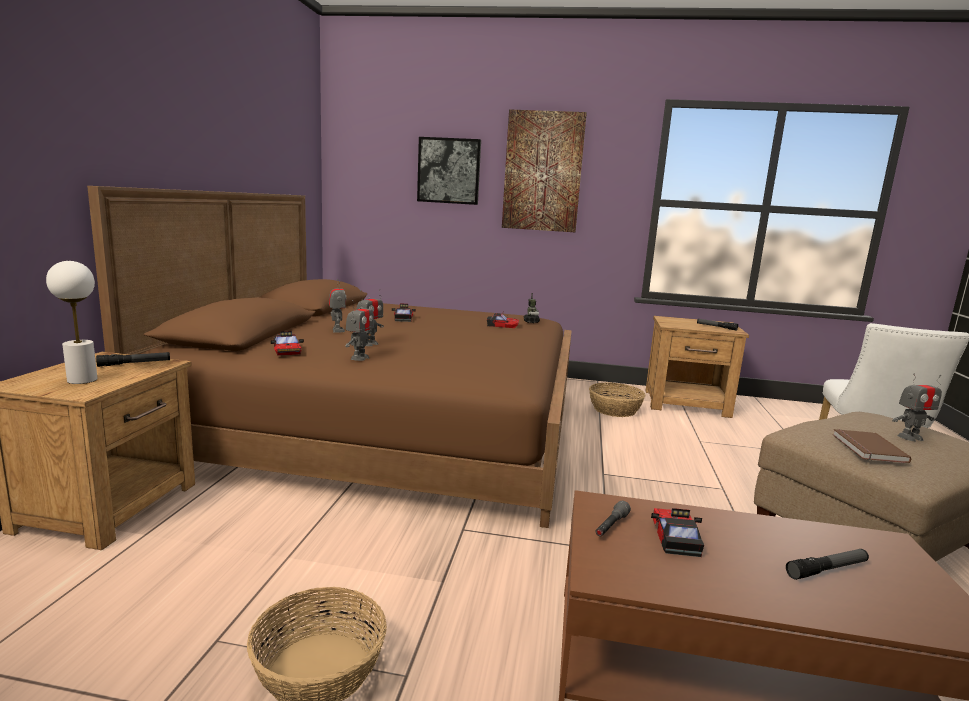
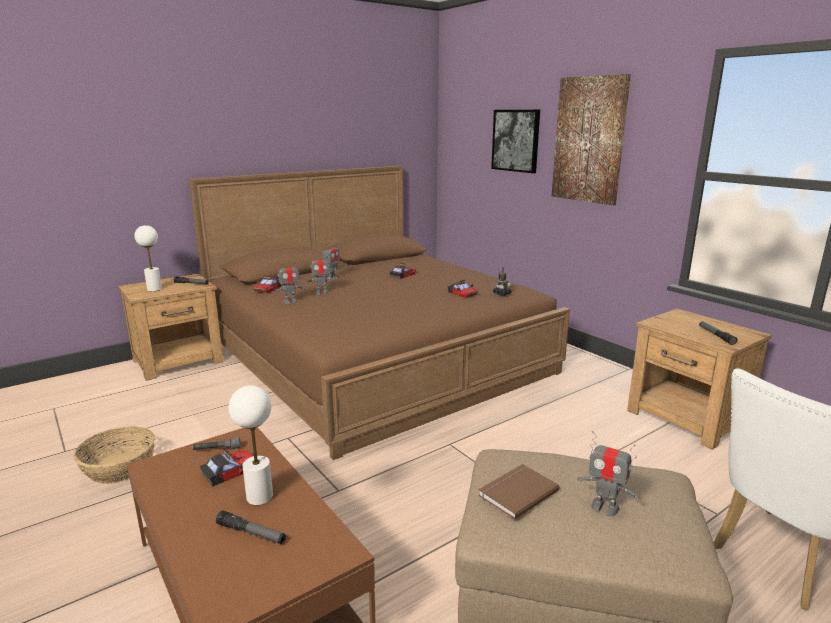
camera: 45 degrees right, 5 degrees up
(614, 410) = (583, 399): basket -> none
(752, 541) = (260, 496): none -> white table lamp

